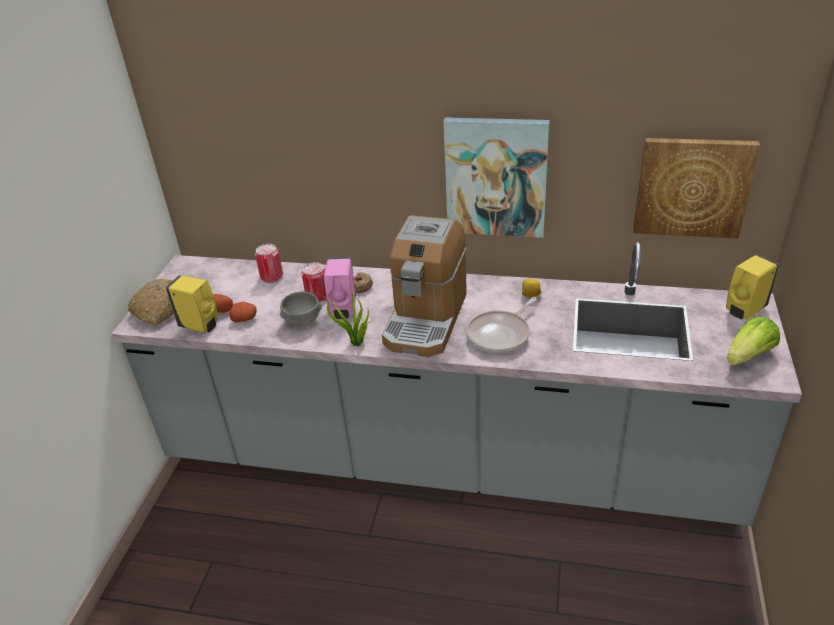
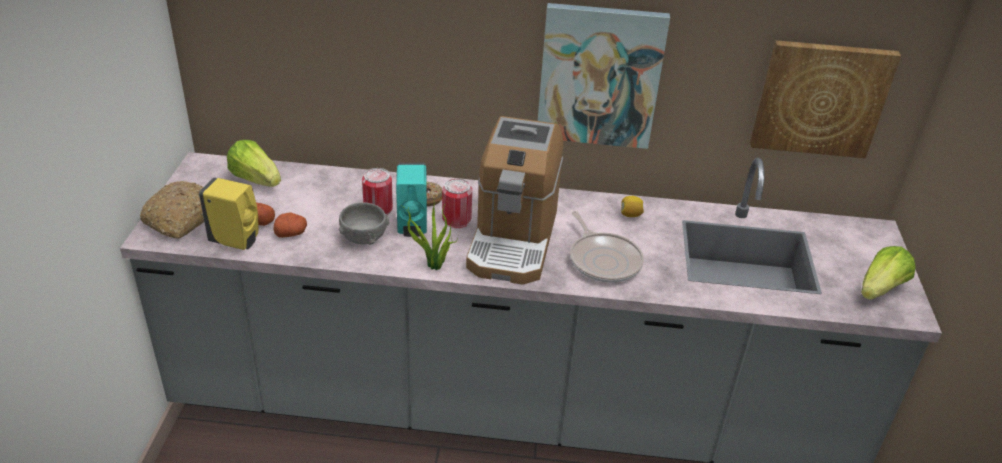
camera: 10 degrees left, 0 degrees up
(224, 275) = (256, 179): none -> lettuce
(271, 276) = (317, 183): can -> can (456, 219)
(343, 310) = (412, 226): pink soap dispenser -> turquoise soap dispenser
(501, 335) = (603, 260): frying pan -> frying pan turned 60 degrees counterclockwise
(744, 310) = (868, 239): yellow soap dispenser -> none

